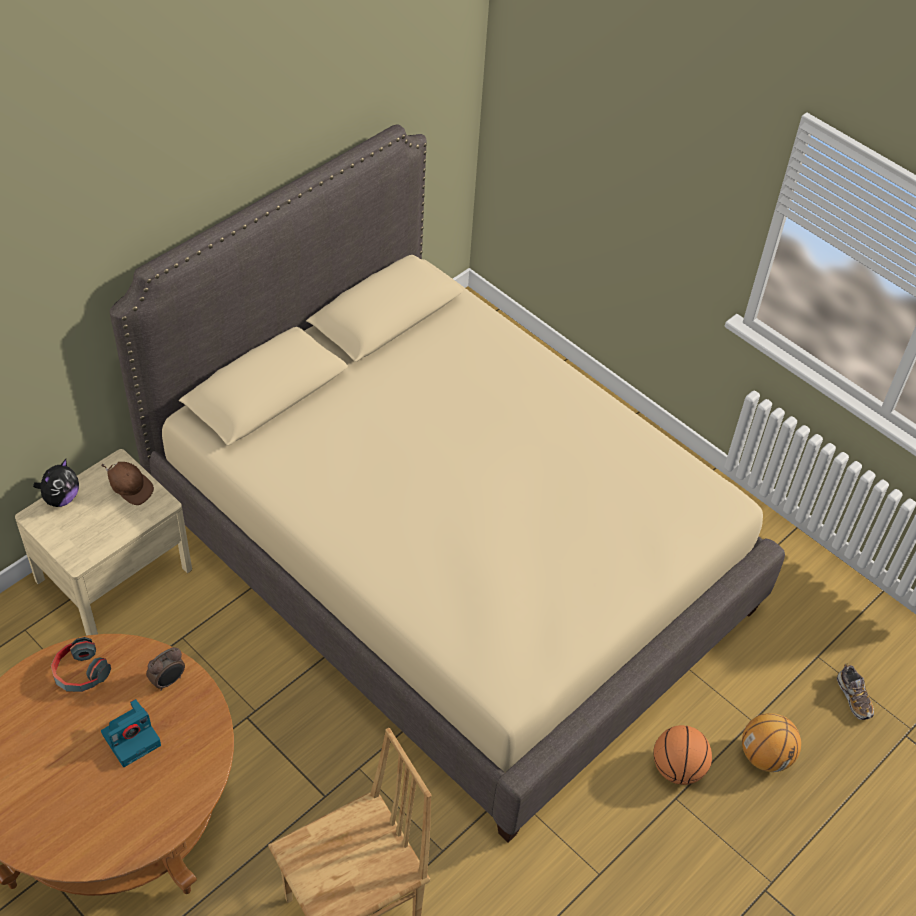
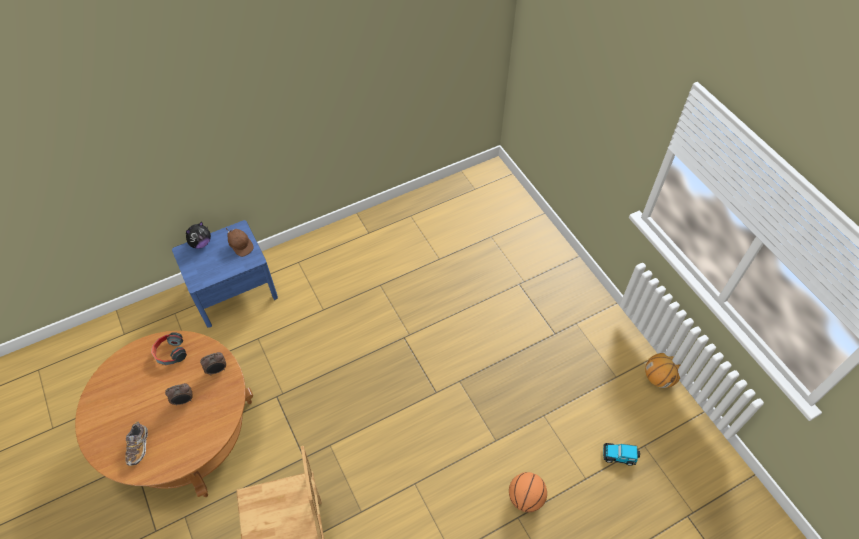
camera: 20 degrees right, 5 degrees up
(114, 574) = (233, 291): beige nightstand -> blue nightstand
(132, 738) = (184, 400): camera -> alarm clock
(450, 557) = (429, 324): beige bed -> none
(765, 756) = (586, 504): basketball -> basketball (659, 378)
(789, 678) = (619, 455): none -> toy car
(853, 698) = (659, 480): shoe -> shoe (138, 447)

